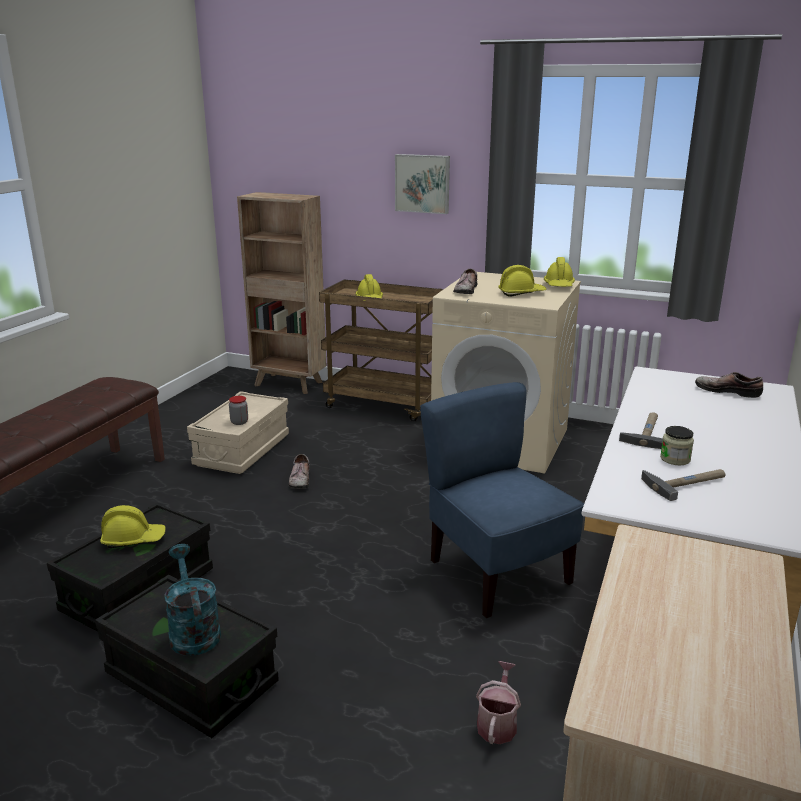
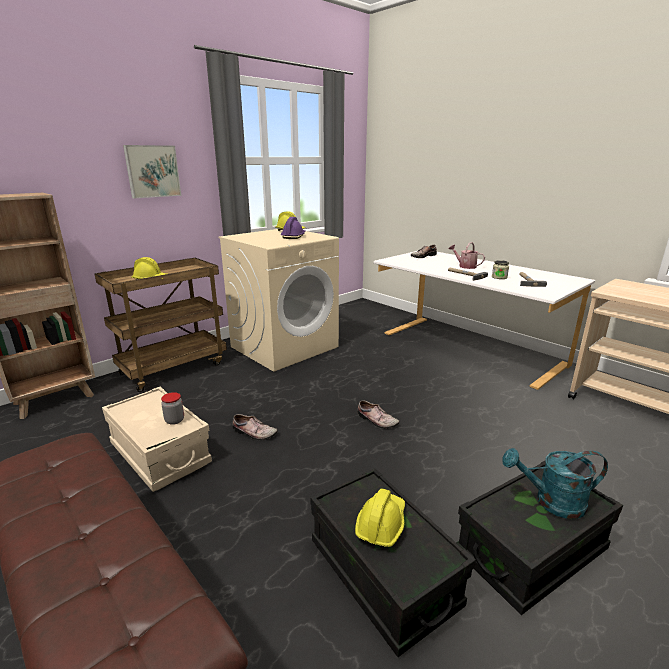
camera: 65 degrees left, 0 degrees up
(465, 290) = (264, 242): shoe -> shoe (376, 421)
(497, 573) = (437, 390): blue chair -> none
(497, 723) = (575, 427): watering can -> watering can (465, 266)
(521, 293) = (294, 236): yellow hard hat -> purple hard hat

